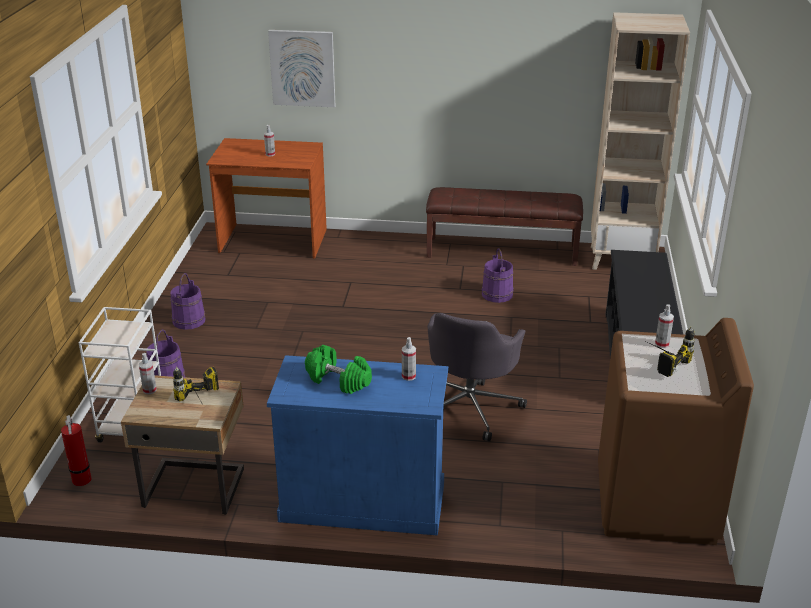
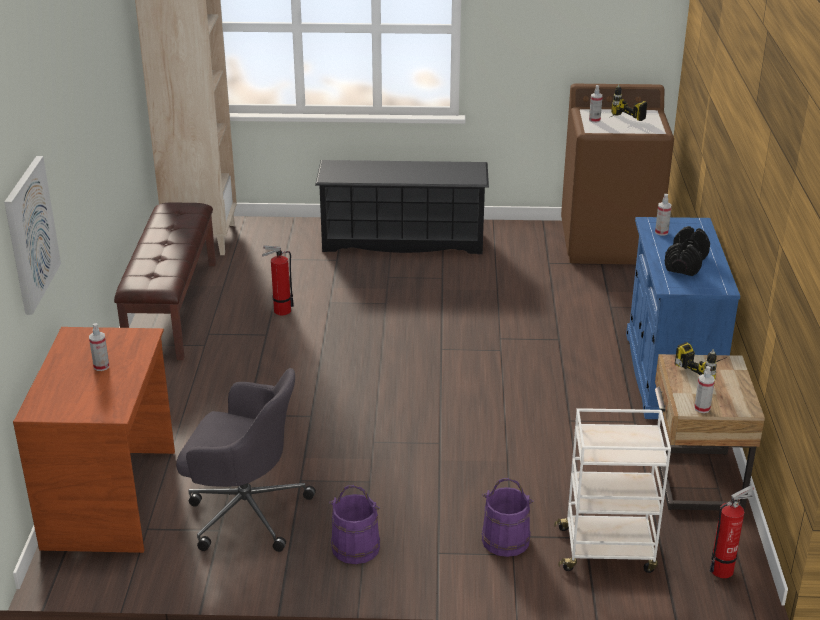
camera: 95 degrees left, 0 degrees up
(338, 380) = (686, 263): green dumbbell -> black dumbbell
(470, 407) = (505, 323): grey office chair -> grey office chair (245, 511)
(496, 294) = (280, 311): purple bucket -> fire extinguisher

